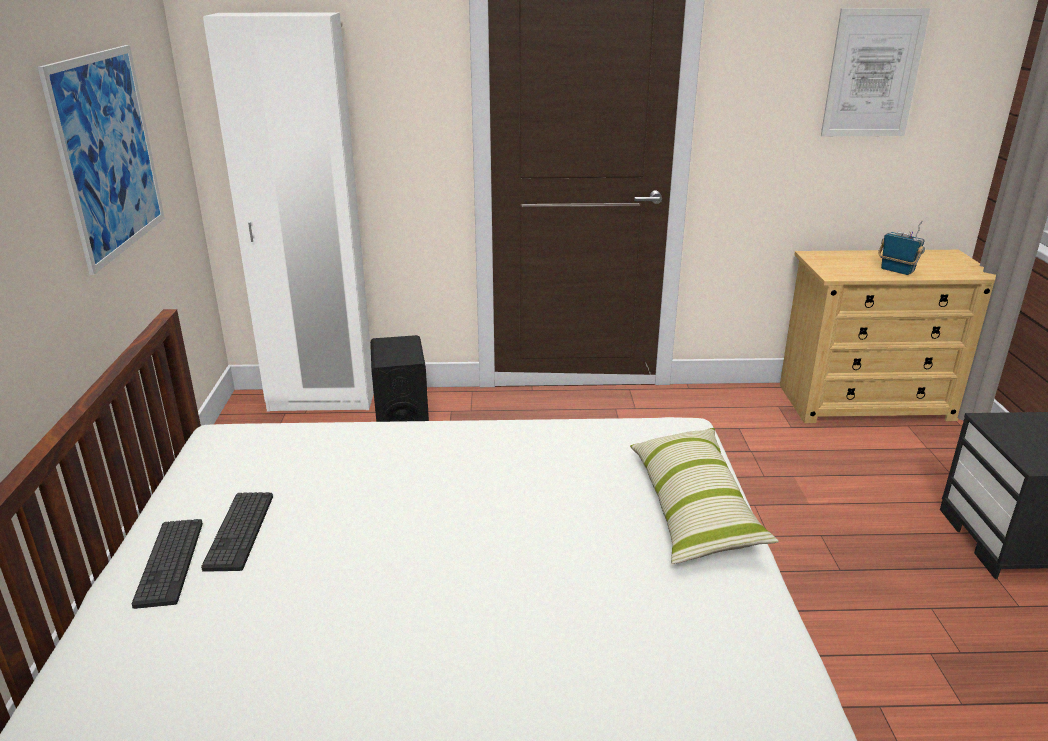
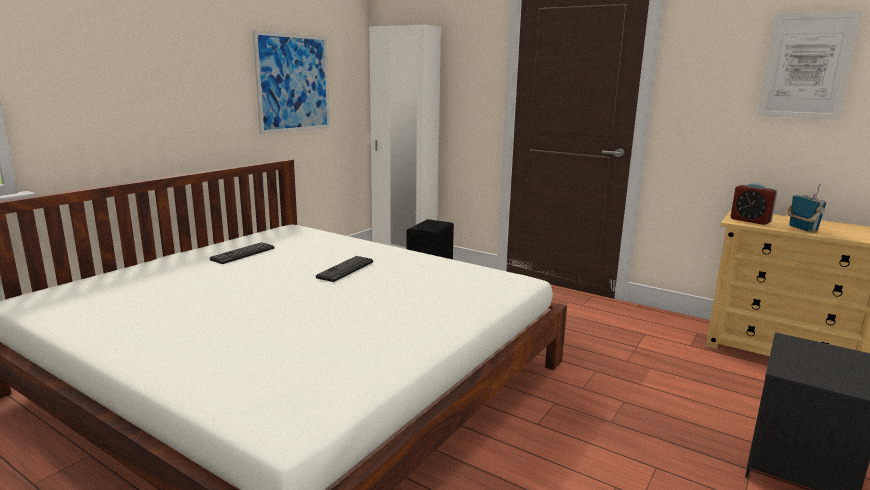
camera: 35 degrees right, 10 degrees down
(170, 562) = (204, 254): keyboard -> keyboard (345, 269)
(693, 508) = (460, 306): pillow -> none
(842, 270) = (750, 220): none -> alarm clock

